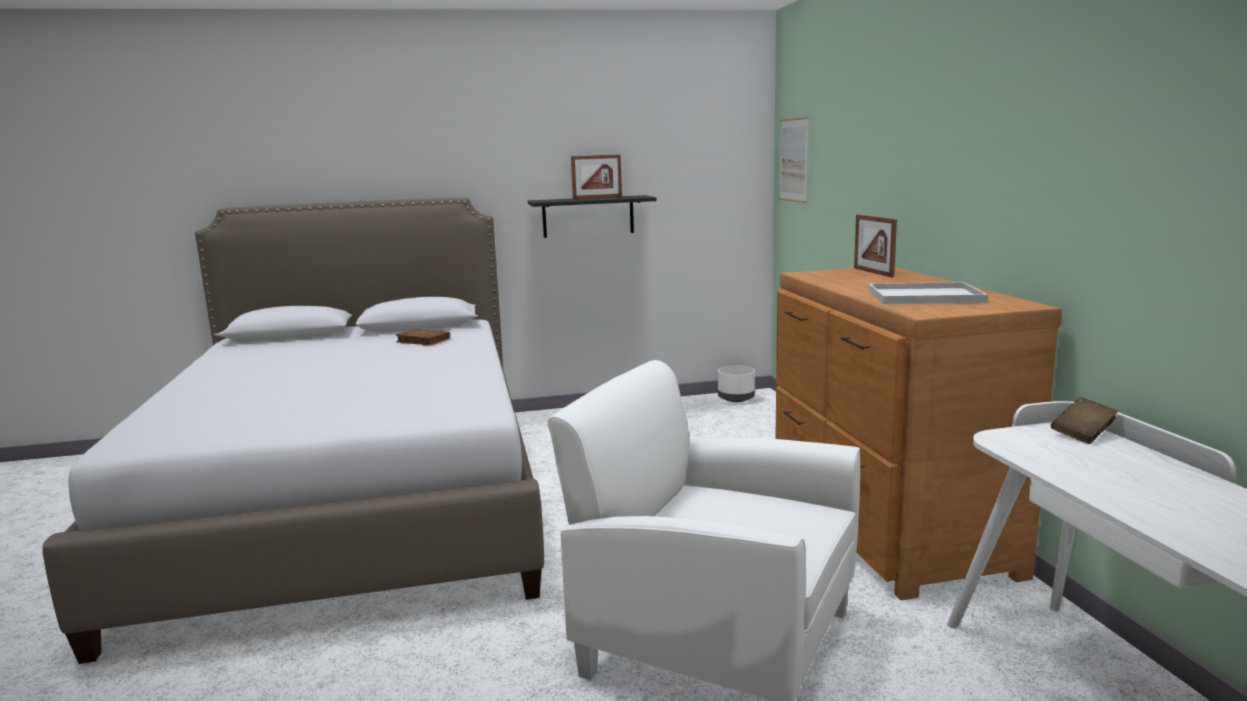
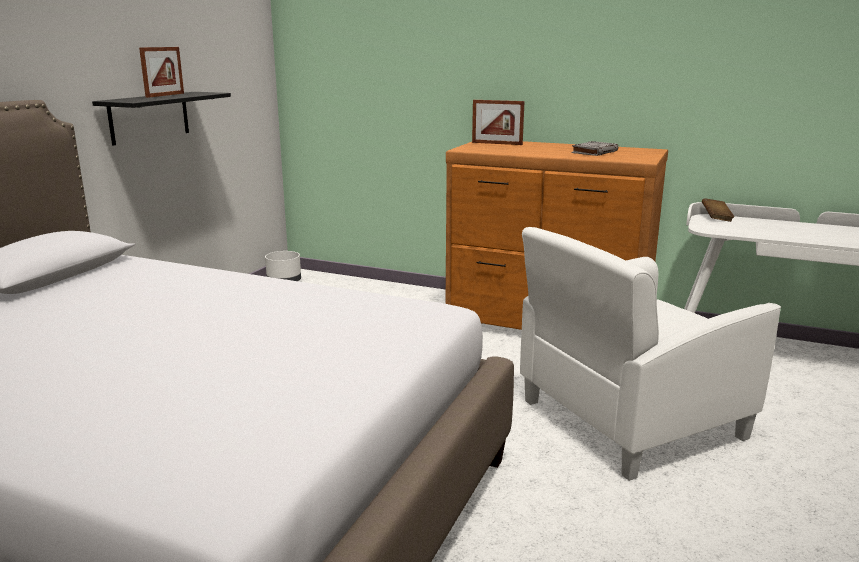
camera: 55 degrees left, 5 degrees up
(422, 340) = (127, 284): brown book -> none
(793, 160) = (316, 56): picture -> none
(926, 296) = (594, 152): white tray -> grey book

